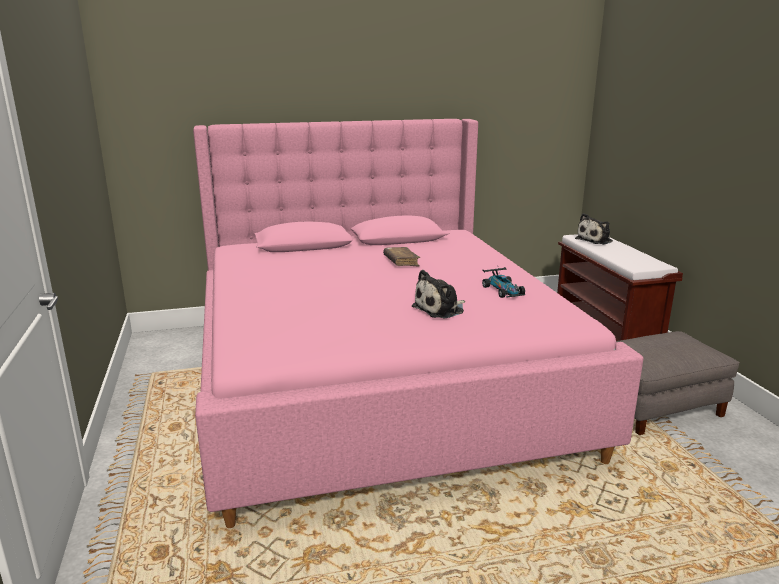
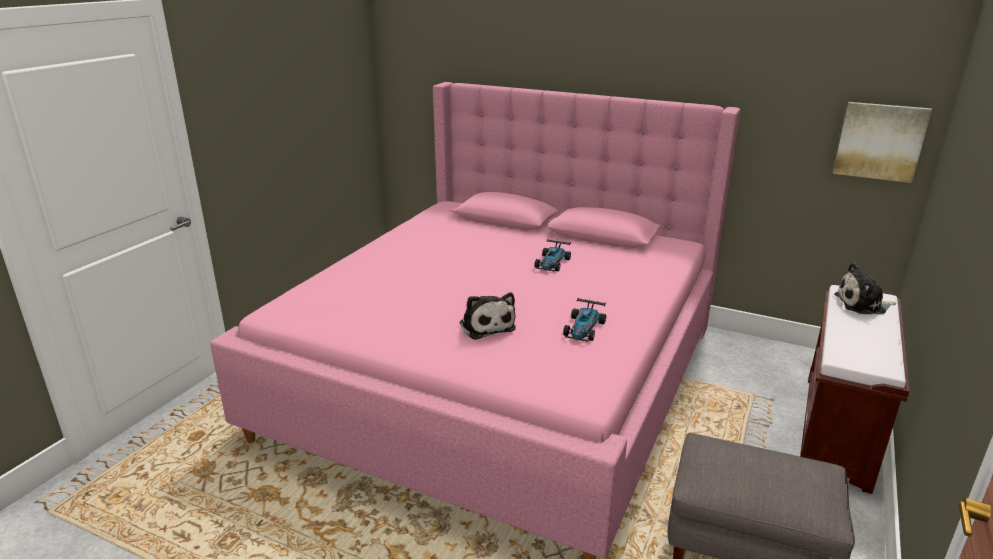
camera: 40 degrees right, 5 degrees up
(401, 262) = (552, 263): brown book -> toy car
(440, 309) = (486, 325): plush toy -> plush toy turned 120 degrees counterclockwise
(557, 132) = (880, 141): none -> picture

